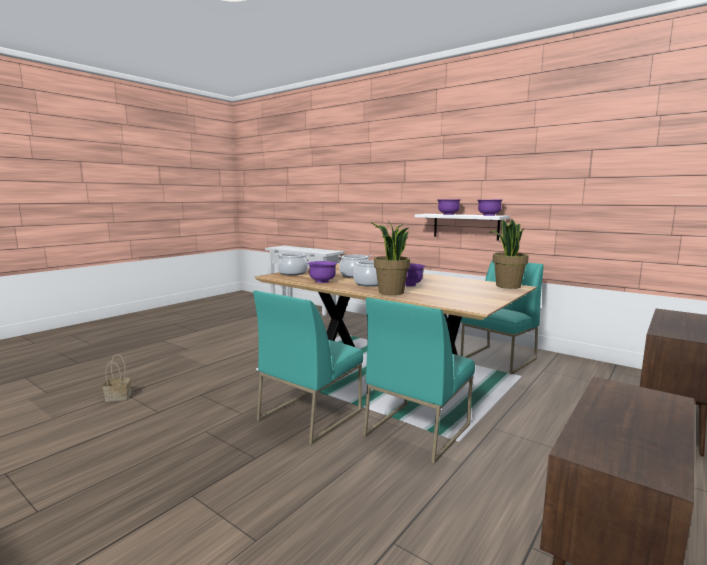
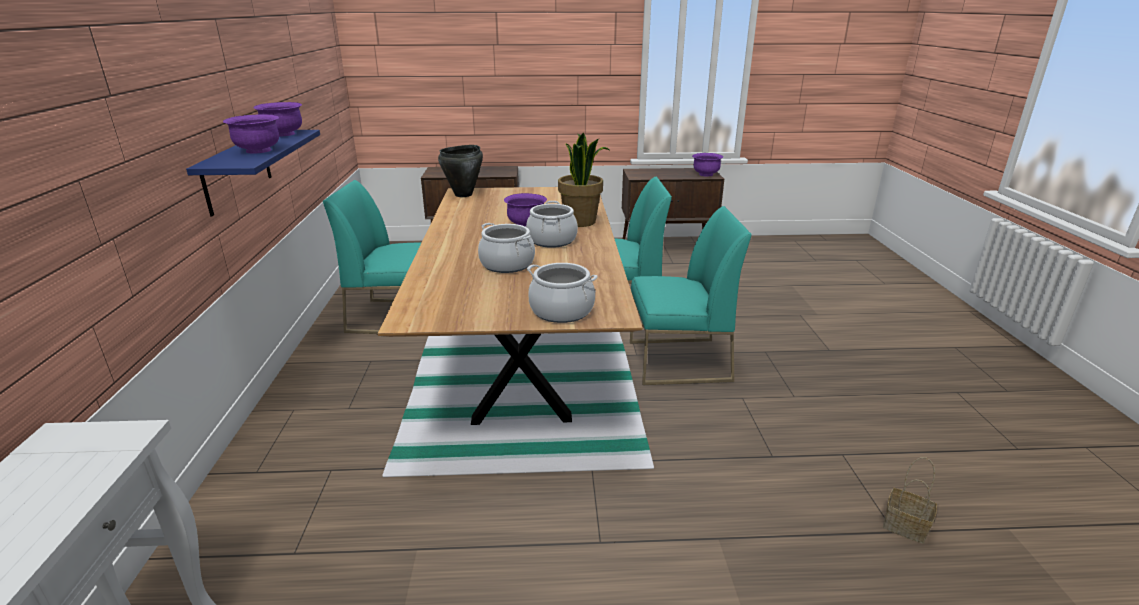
camera: 130 degrees left, 15 degrees up
(322, 281) = (586, 266): purple bowl -> purple bowl (705, 174)
(465, 226) = (237, 171): white shelf -> blue shelf
(507, 286) = (464, 195): potted plant -> black cooking pot

